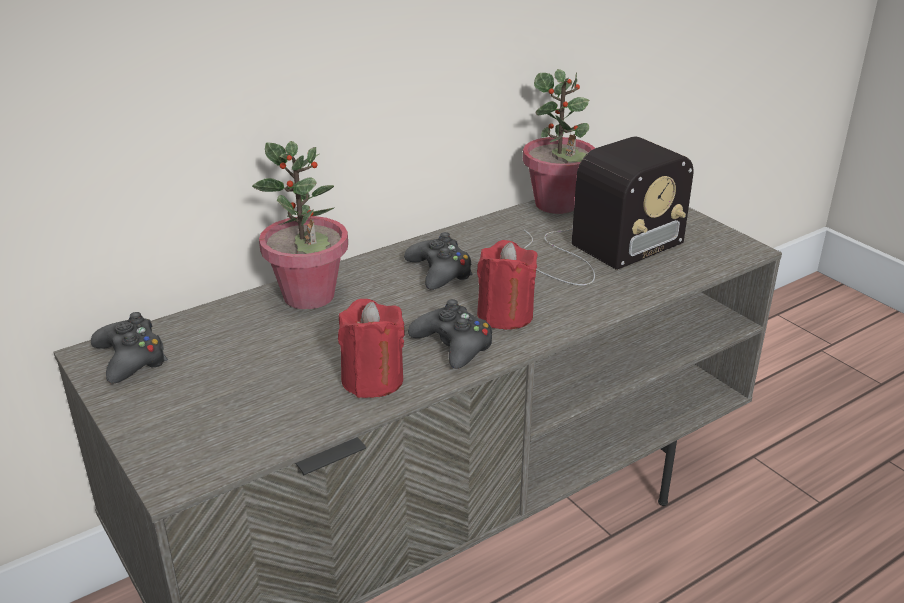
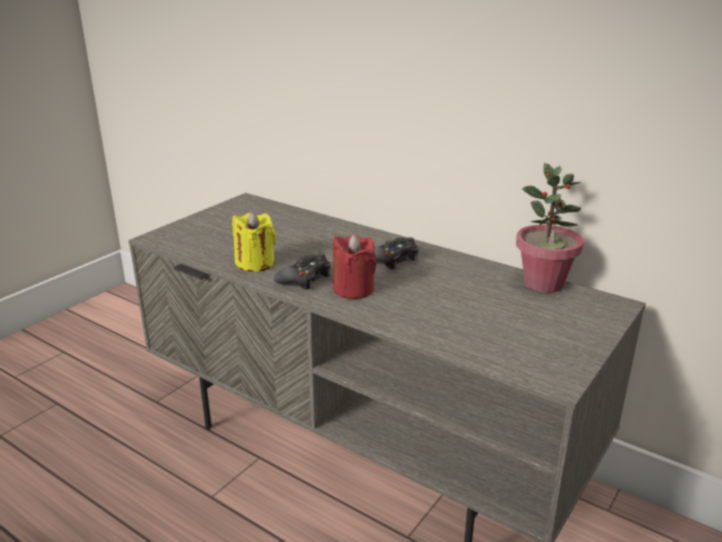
camera: 70 degrees right, 5 degrees down
(131, 359) = (246, 207): black game controller -> none
(309, 296) = (333, 230): potted plant -> none
(372, 380) = (255, 263): red candle -> yellow candle
(596, 251) = (479, 309): radio -> none

